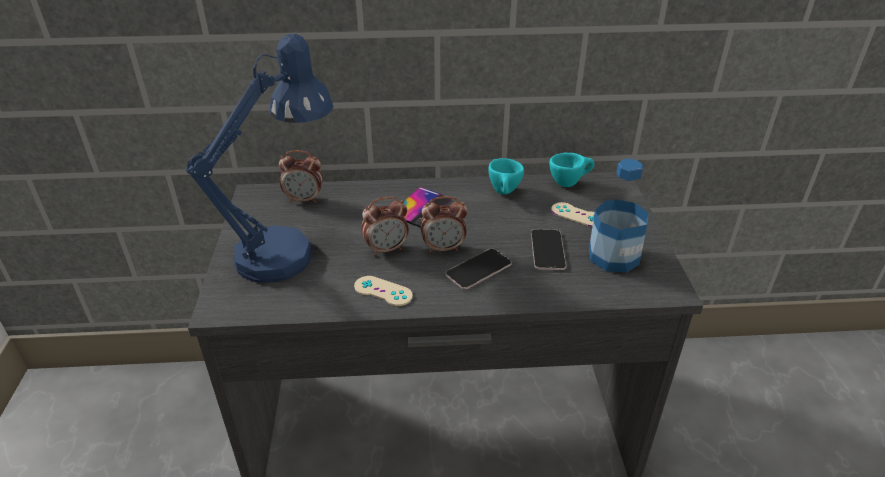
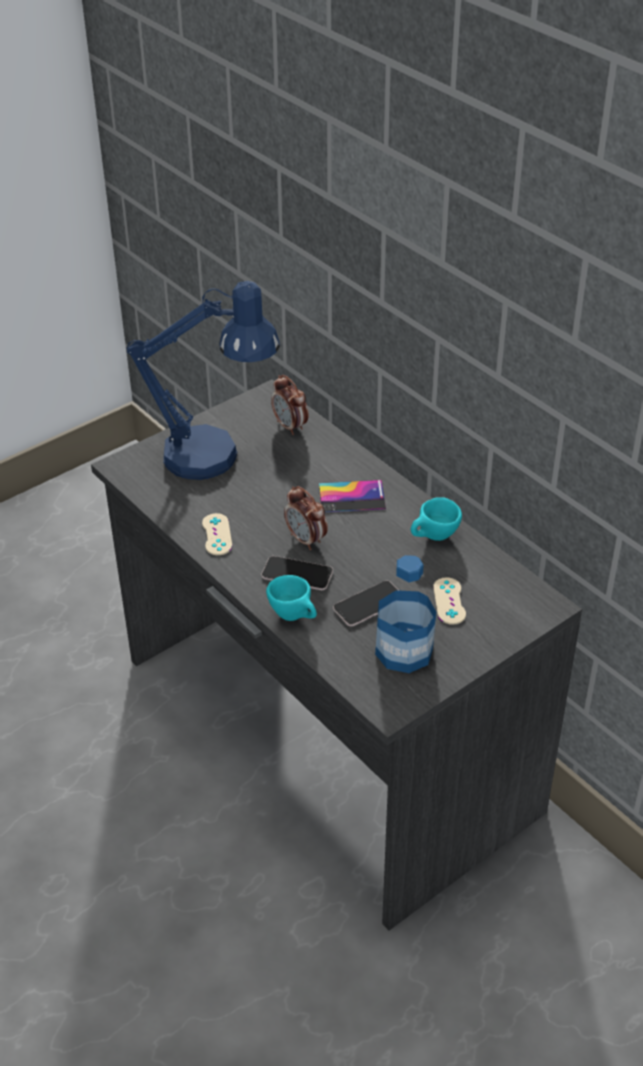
camera: 55 degrees right, 5 degrees up
(386, 249) = (271, 508): alarm clock -> none
(569, 183) = (504, 573): turquoise cup -> turquoise cup (295, 616)

